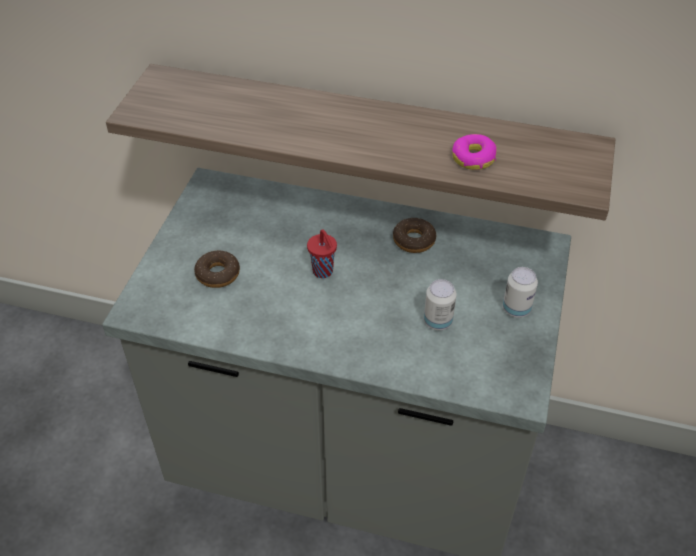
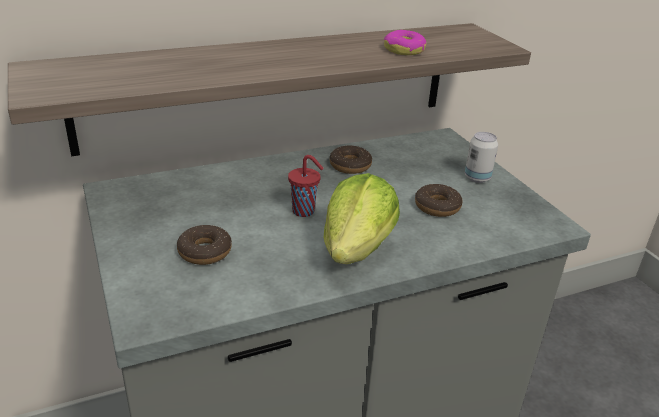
camera: 40 degrees left, 15 degrees down
(324, 328) = (357, 249): none -> lettuce
(437, 321) = (437, 207): can -> donut

